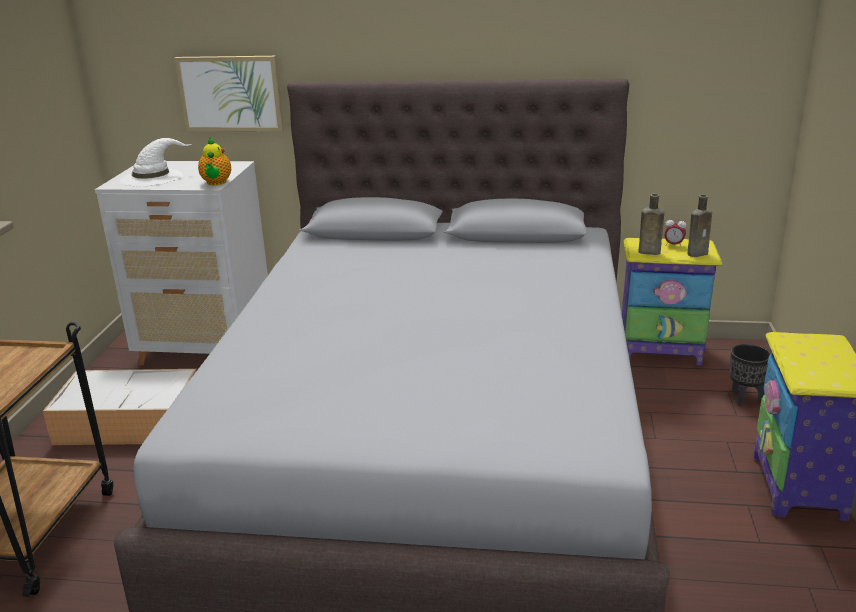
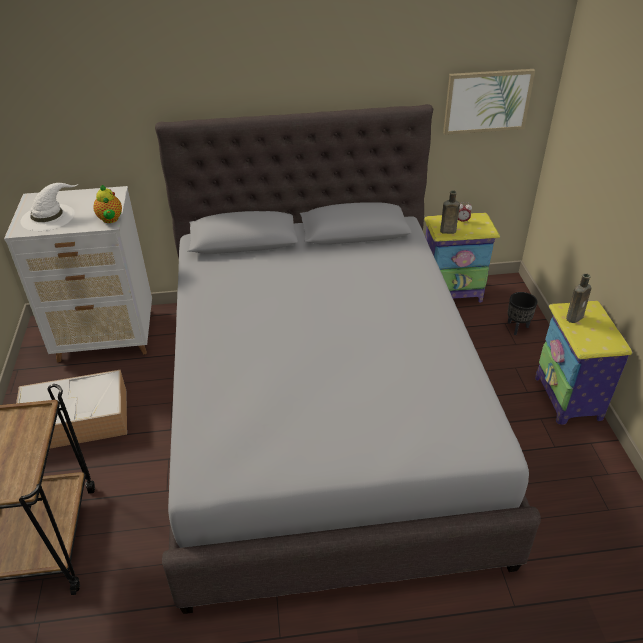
camera: 15 degrees left, 15 degrees up
(230, 93) = (100, 132): picture -> picture (487, 101)
(699, 253) = (482, 228): brown bottle -> brown bottle (575, 317)

